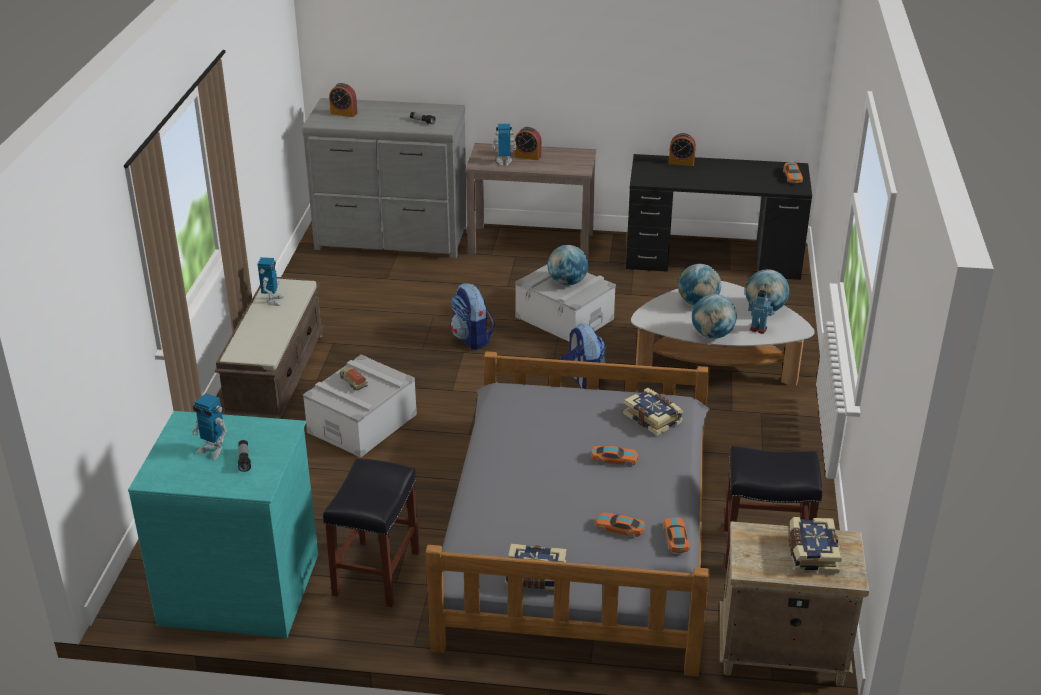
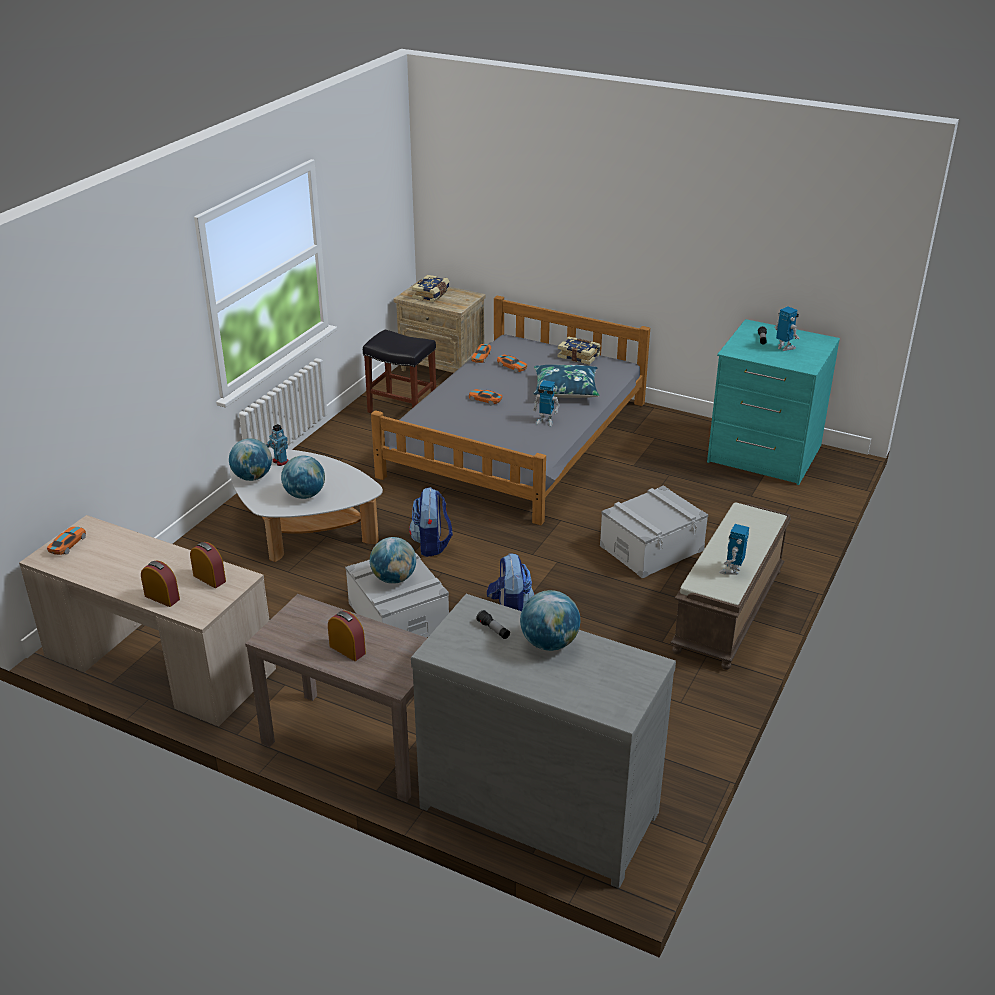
camera: 160 degrees left, 0 degrees up
(344, 113) = (604, 677): alarm clock -> alarm clock (209, 578)
(353, 382) = (659, 516): toy truck -> none
(376, 574) = (667, 444): black stool -> none
(504, 162) = (387, 644): toy robot -> toy robot (545, 421)
(522, 501) = (565, 389): none -> blue pillow
(653, 418) = (434, 418): book -> none
(712, 335) = (325, 464): globe -> globe (549, 643)
(713, 257) = (159, 661): black desk -> beige desk

